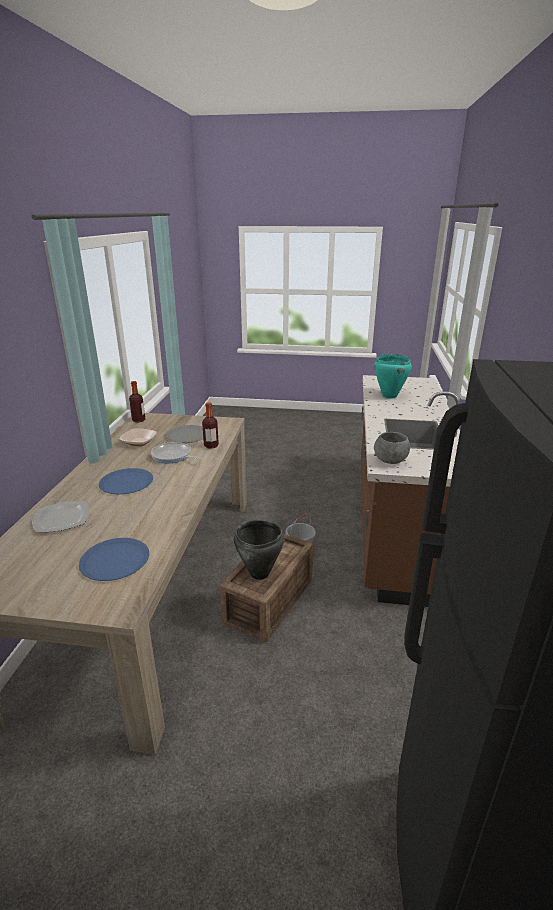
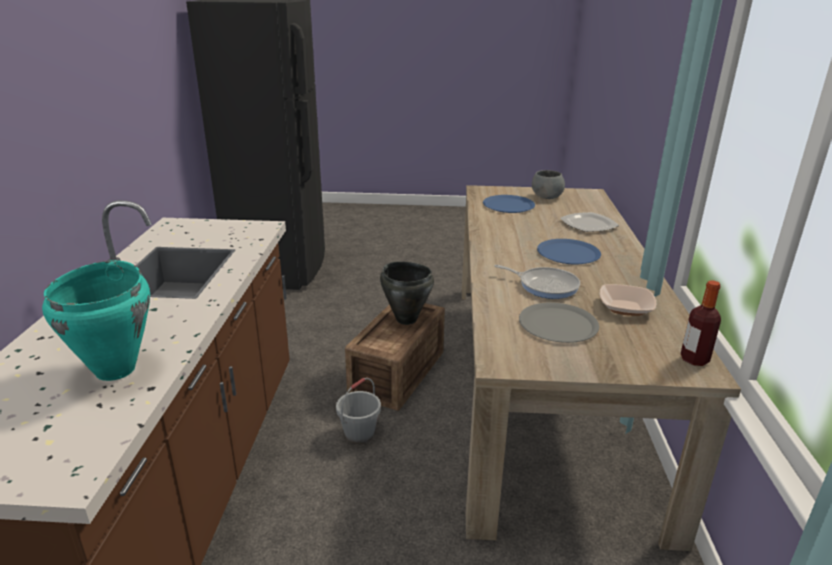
camera: 175 degrees right, 0 degrees up
(211, 446) = (501, 304): bottle -> none
(390, 461) = (249, 232): grey bowl -> grey bowl (546, 197)

